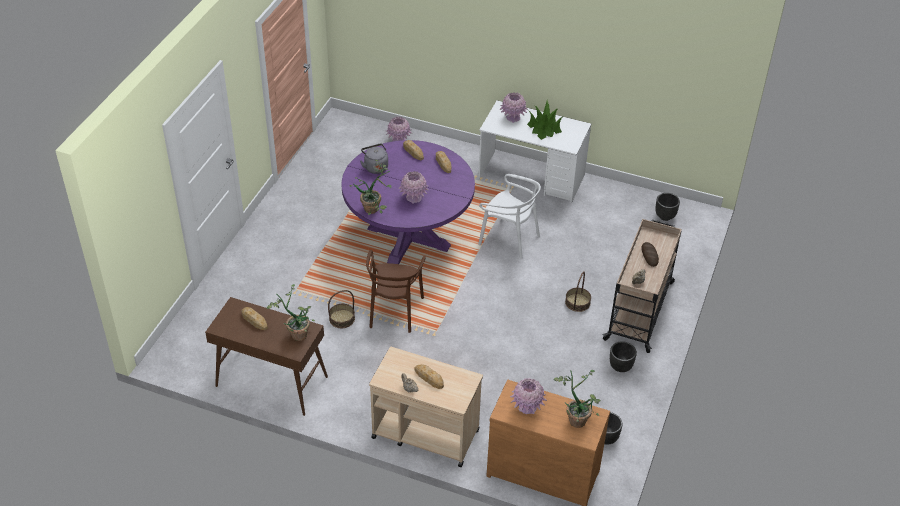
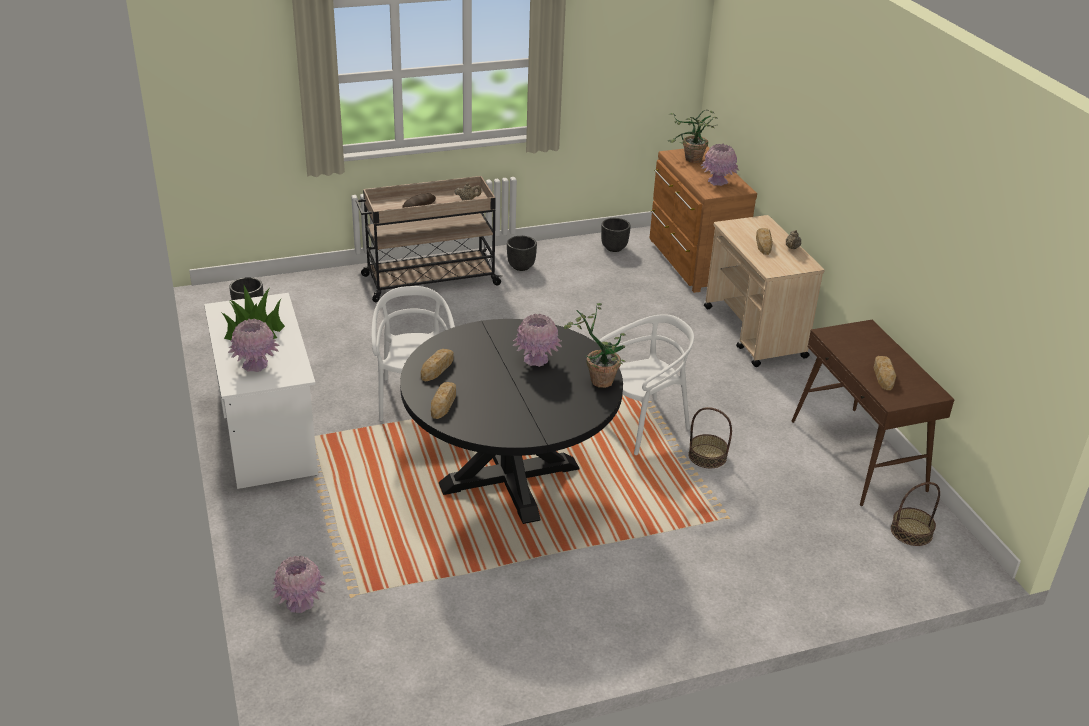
camera: 130 degrees left, 10 degrees down
(297, 332) = (847, 339): potted plant -> none
(375, 167) = (518, 418): grey kettle -> none
(394, 311) = (642, 424): brown chair -> white chair
(408, 237) = (509, 476): purple dining table -> black dining table
(577, 302) = (465, 316): basket -> basket (911, 531)

